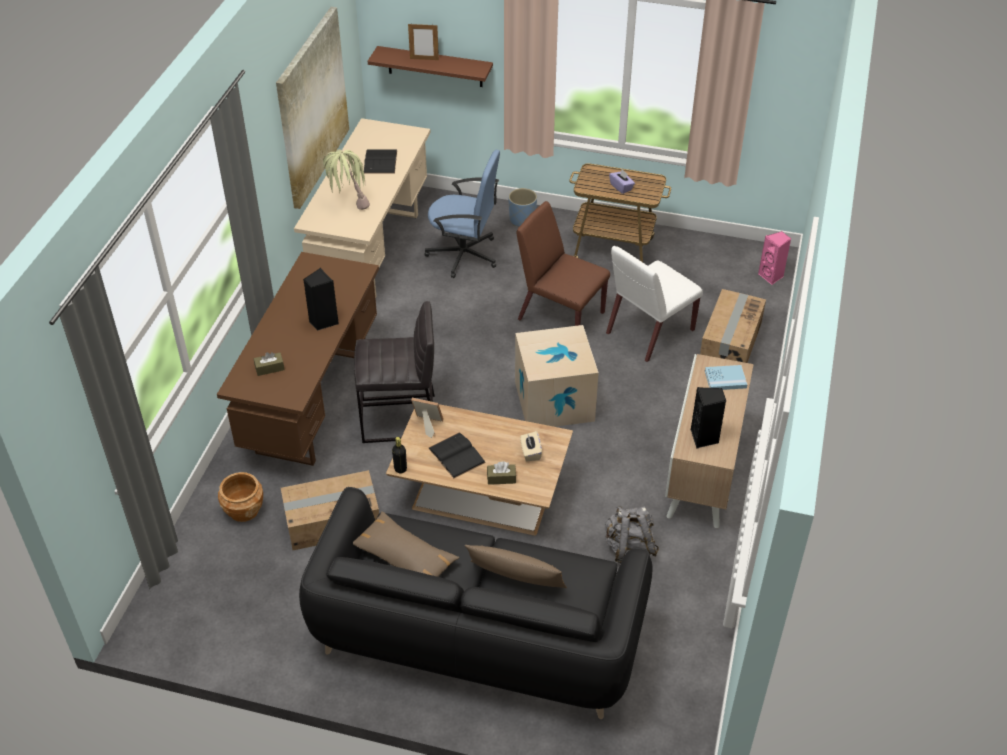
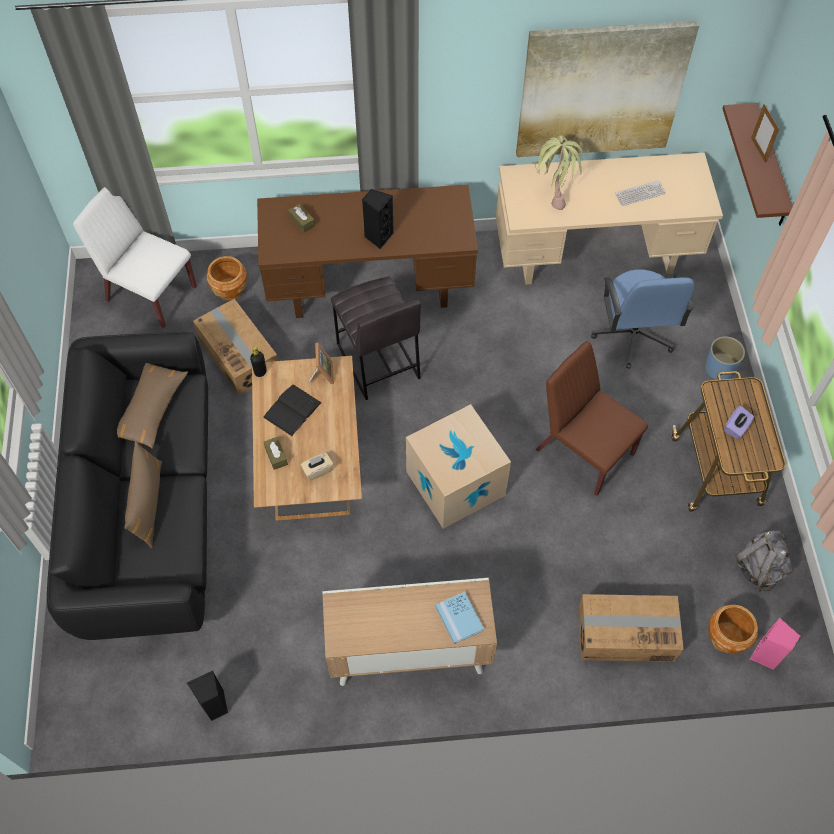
camera: 70 degrees right, 15 degrees up
(380, 161) = (640, 194): black book -> keyboard
(560, 315) = (583, 451): brown chair -> brown chair turned 60 degrees counterclockwise
(629, 548) = (286, 607): grey backpack -> grey backpack (759, 567)
(649, 332) = (600, 545): white chair -> white chair (150, 293)
(704, 438) = (360, 618): black speaker -> black speaker (214, 705)
(751, 290) = (726, 637): none -> brown planter

